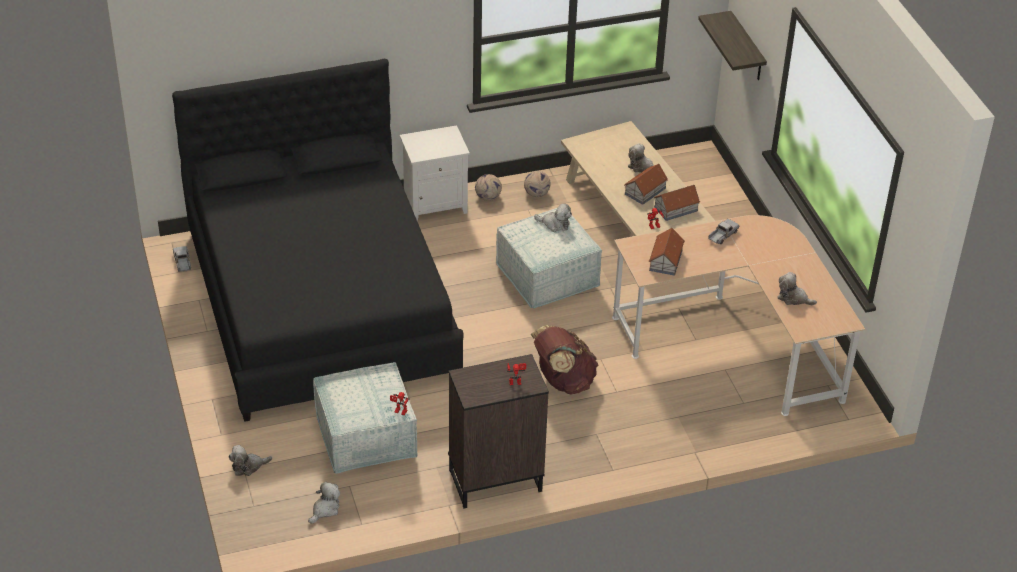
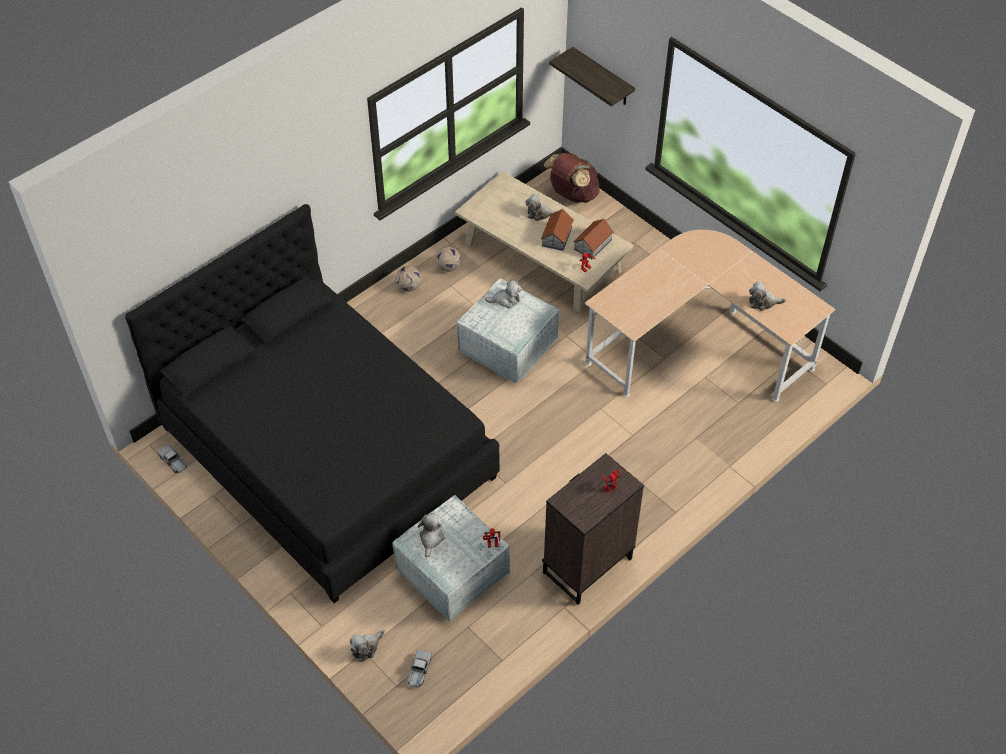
camera: 25 degrees left, 10 degrees up
(325, 509) = (461, 660): plush toy -> plush toy (431, 538)
(435, 204) = (367, 310): white nightstand -> none
(563, 381) = (583, 443): brown backpack -> brown backpack (572, 195)
(666, 260) = (639, 306): toy house -> none
(722, 235) = (669, 263): toy truck -> toy truck (419, 671)

